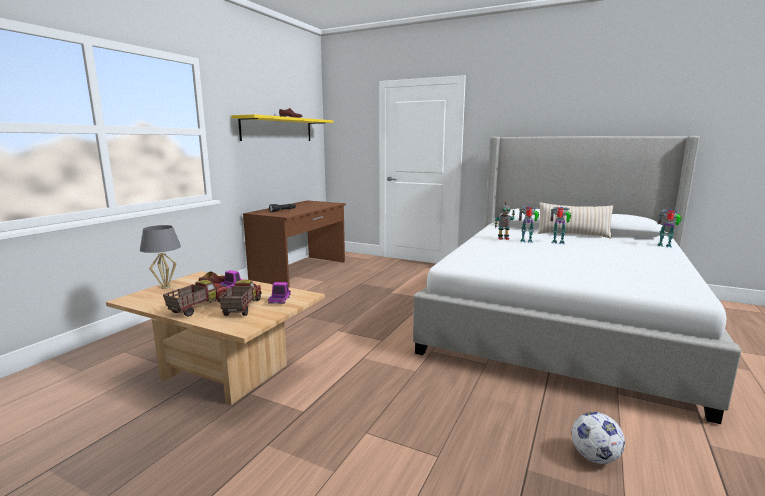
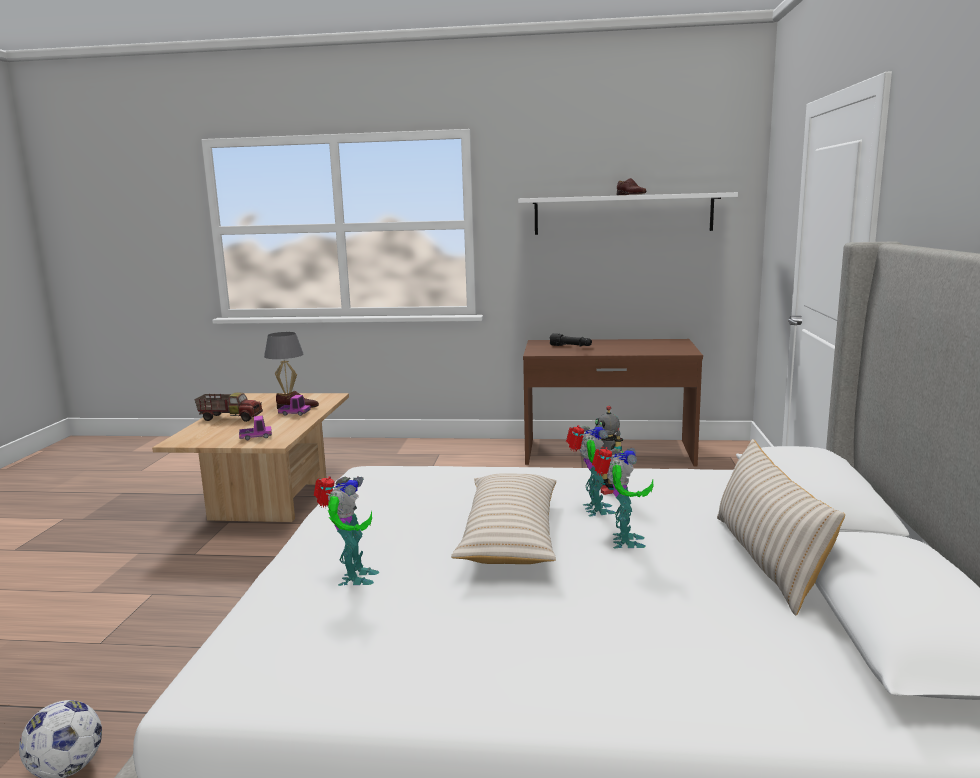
camera: 70 degrees right, 0 degrees up
(241, 308) = (231, 430): toy truck -> none
(277, 129) = (622, 214): yellow shelf -> white shelf
(550, 252) = (510, 535): none -> beige pillow
(665, 246) = (786, 712): toy robot -> toy robot (353, 577)

